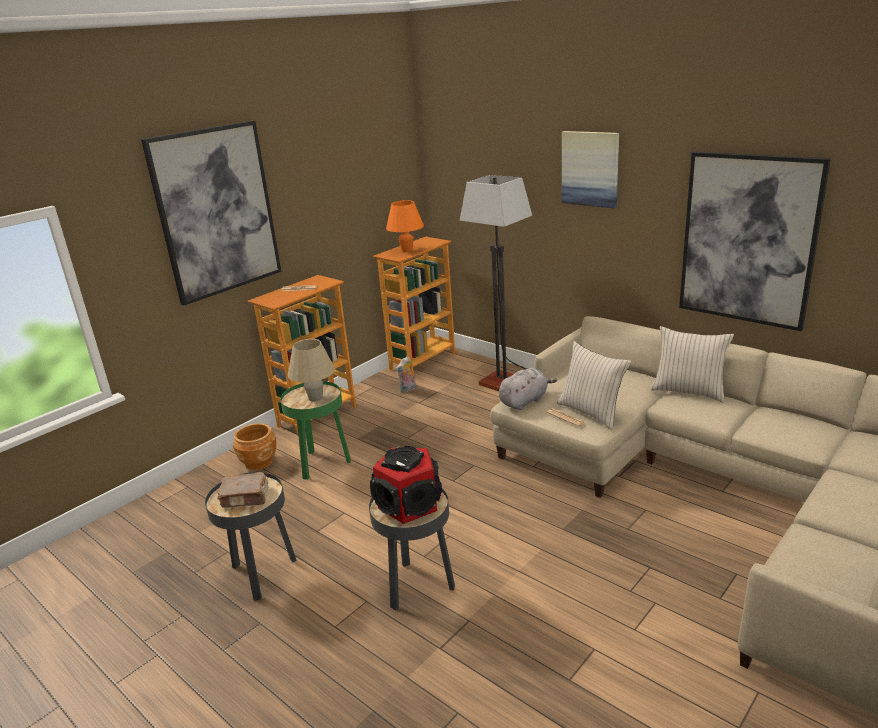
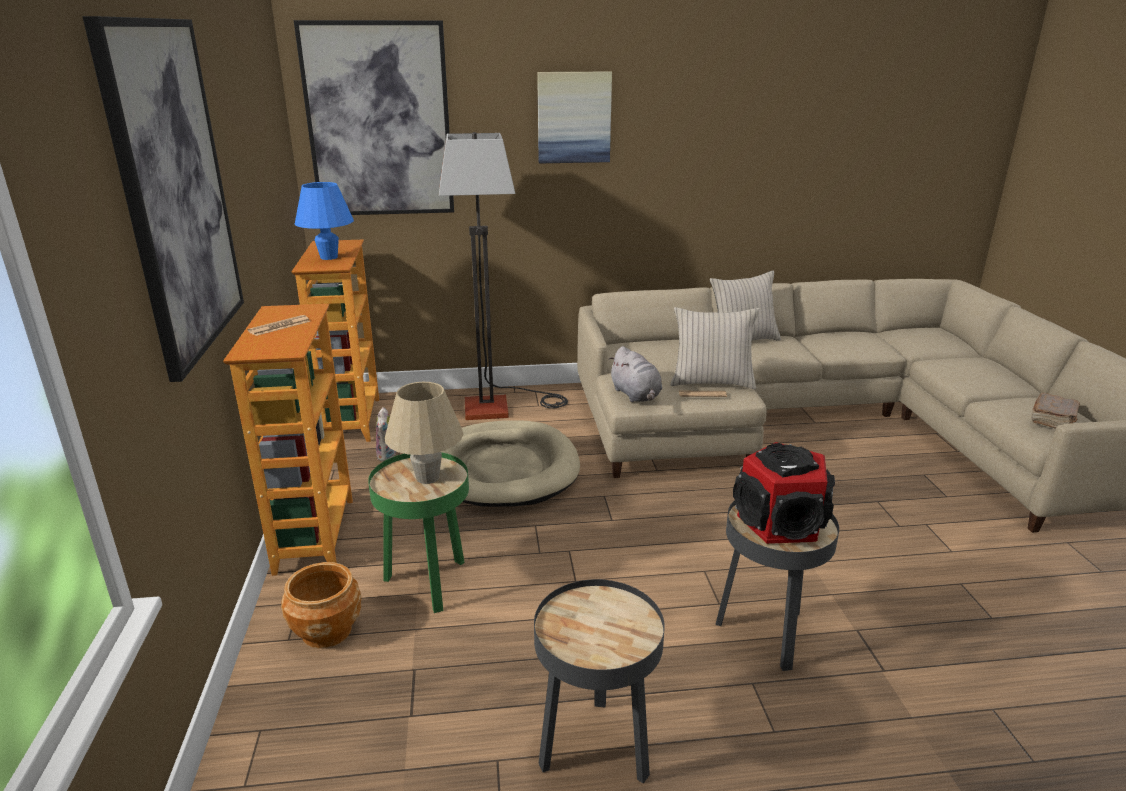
camera: 50 degrees left, 0 degrees up
(246, 498) = (602, 627): brown book -> brown book (1053, 420)
(407, 250) = (329, 257): orange table lamp -> blue table lamp
(449, 423) = (504, 469): none -> beige dog bed
(524, 401) = (636, 395): grey plush toy -> grey plush toy turned 150 degrees clockwise
(748, 239) = (753, 177): picture -> picture (379, 121)

